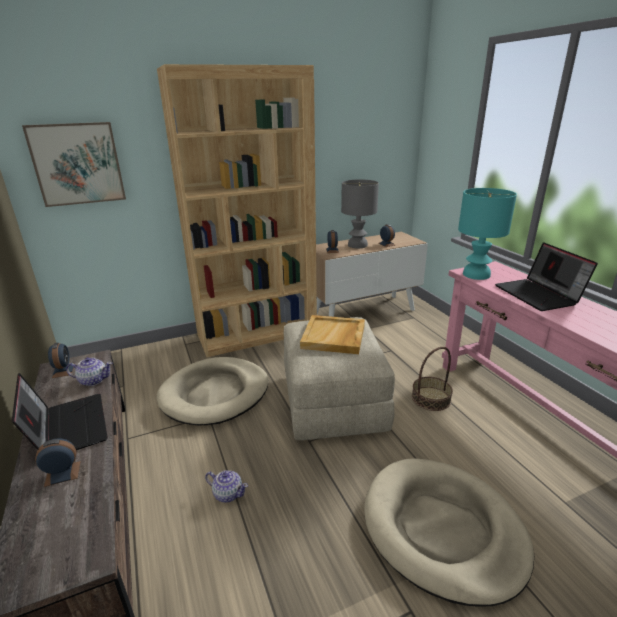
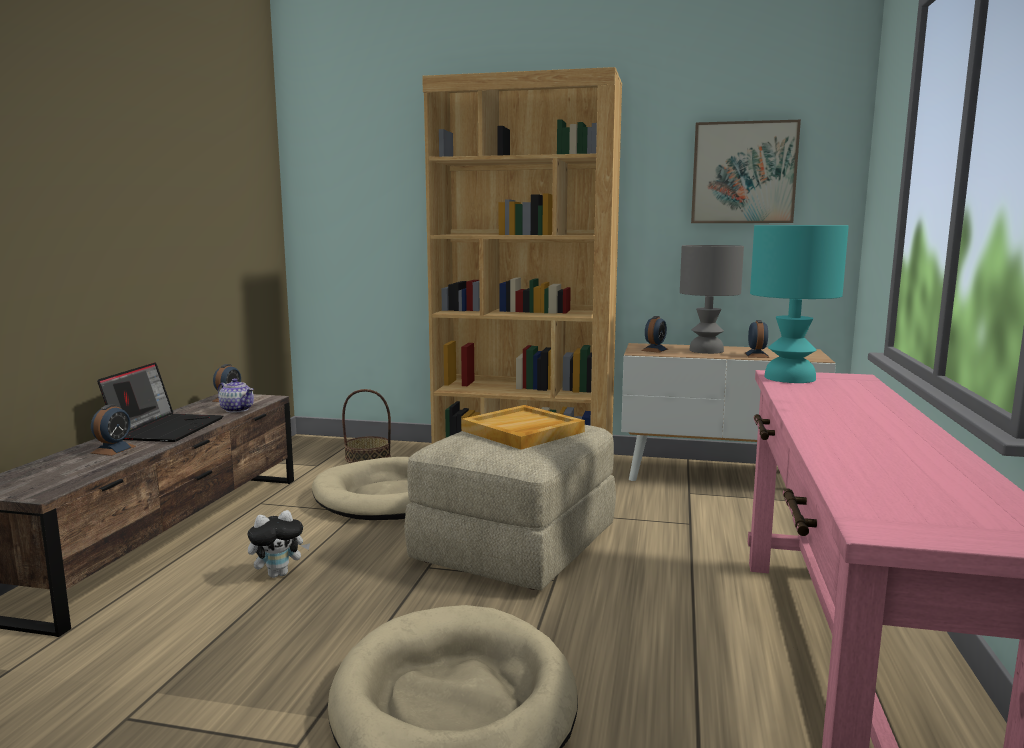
camera: 35 degrees right, 15 degrees down
(62, 473) = (113, 449): alarm clock -> alarm clock turned 90 degrees clockwise
(77, 164) = (350, 197): picture -> picture (743, 173)
(228, 493) = (279, 574): teapot -> plush toy
(431, 398) = (666, 587): basket -> basket (368, 457)
(539, 295) = (844, 406): laptop -> none

